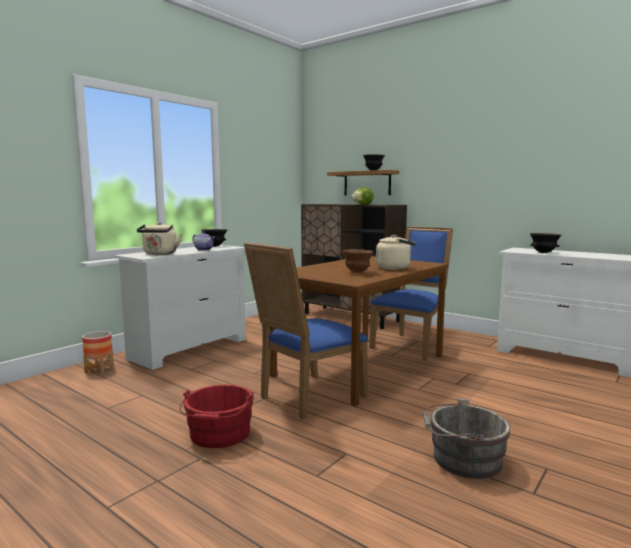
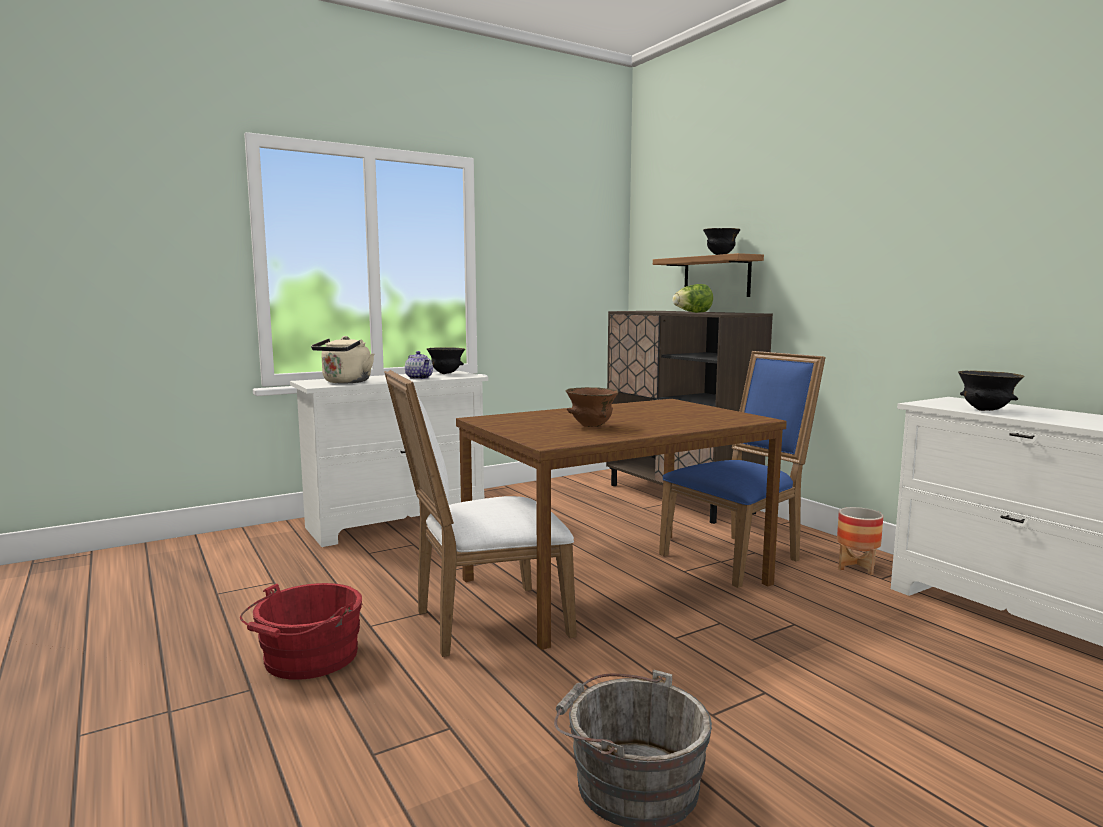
camera: 20 degrees right, 0 degrees up
(99, 369) = (261, 538): planter -> planter (856, 567)
(307, 397) = (482, 622): blue chair -> white chair
(395, 268) = (671, 423): beige kettle -> none

